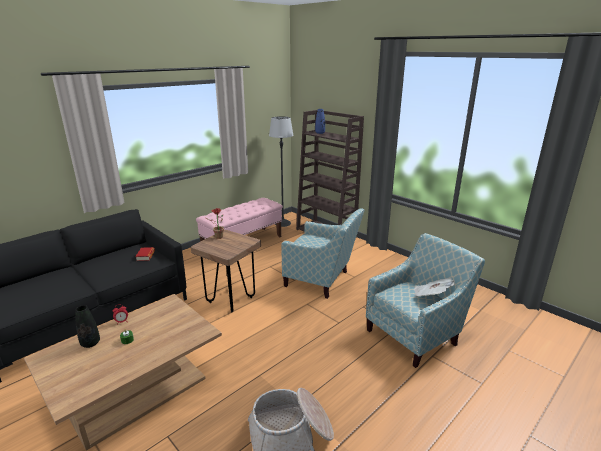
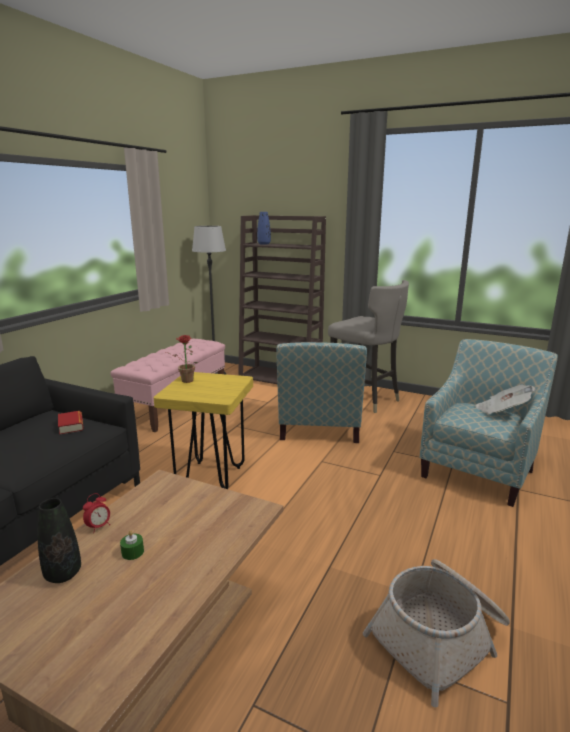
camera: 20 degrees left, 5 degrees down
(231, 300) = (211, 476): brown stool -> yellow stool
(322, 280) = (319, 431): armchair -> armchair turned 90 degrees clockwise
(375, 261) = (365, 399): none -> grey stool

